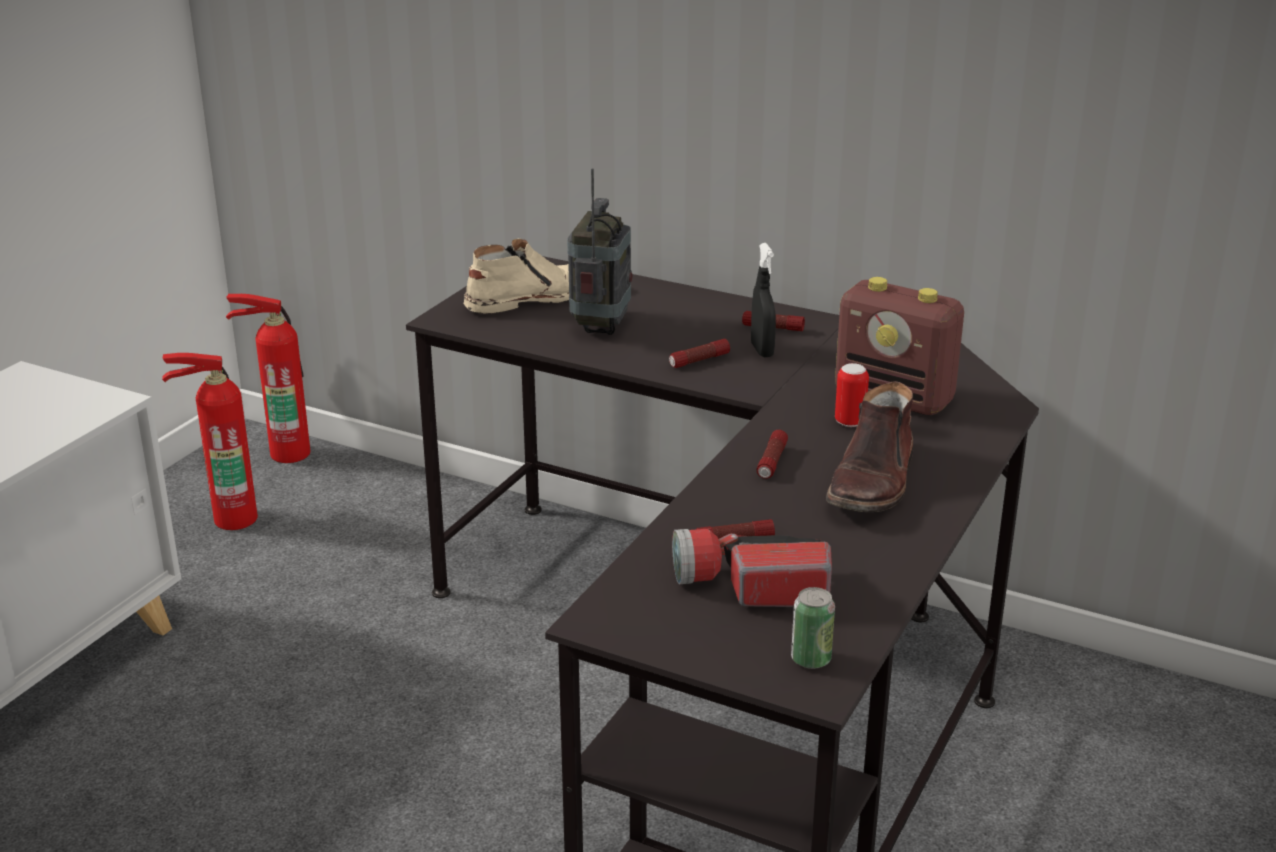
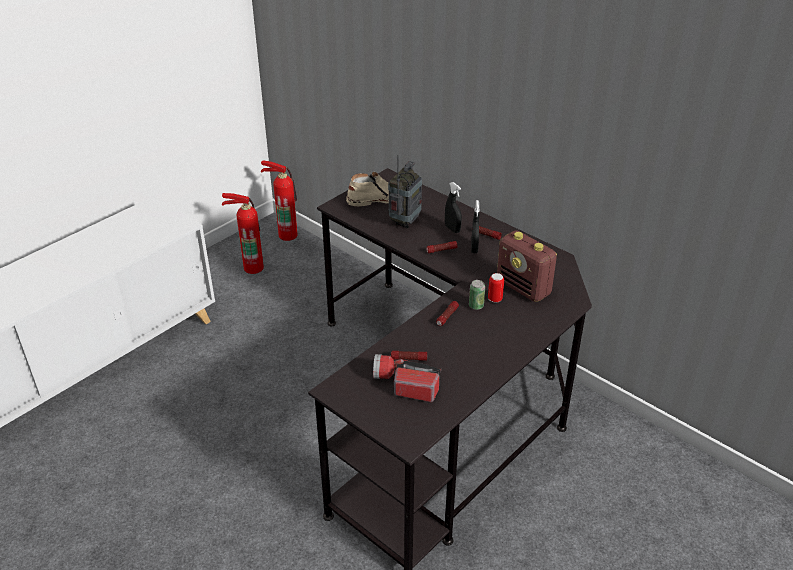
camera: 15 degrees right, 10 degrees up
(701, 326) = (452, 229): none -> black spray bottle
(811, 659) = (412, 428): can -> can (476, 306)
(873, 482) = (488, 336): brown boot -> none

